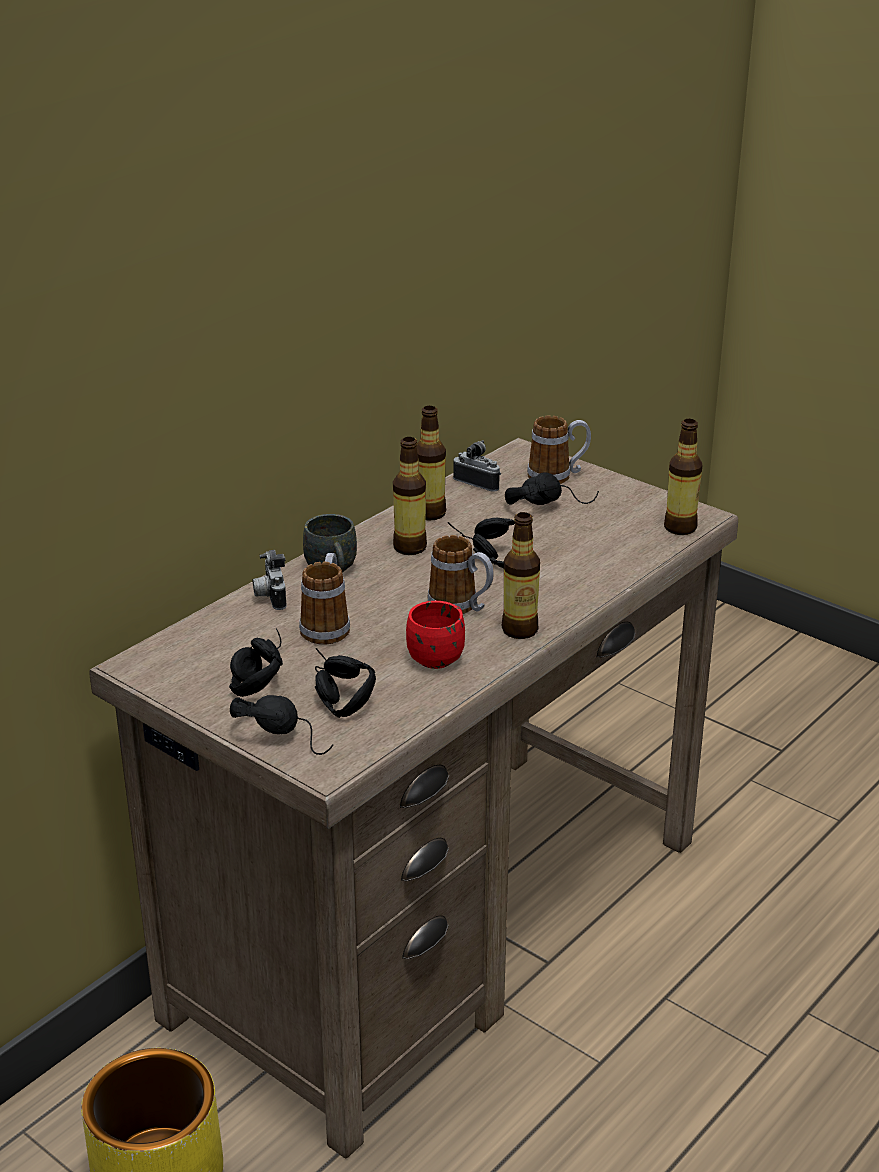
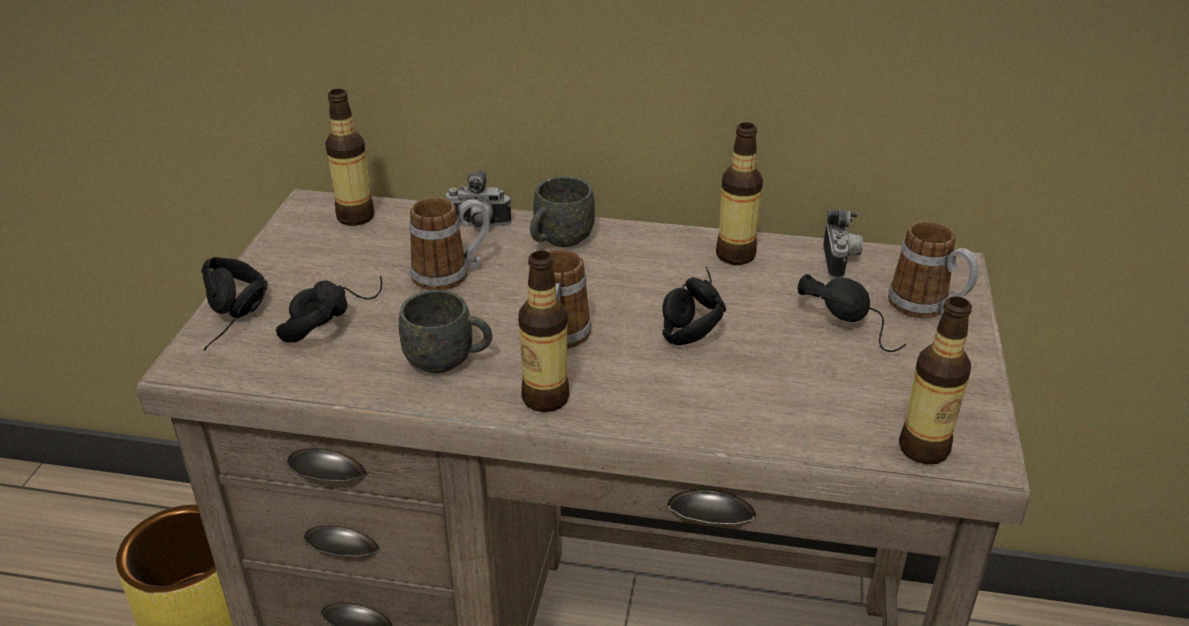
camera: 60 degrees right, 5 degrees up
(256, 672) = (339, 265): black headphones -> none
(270, 597) = (478, 226): camera -> camera turned 135 degrees counterclockwise
(409, 547) = (650, 267): bottle -> bottle (355, 217)
(440, 655) = (449, 360): red mug -> grey mug

